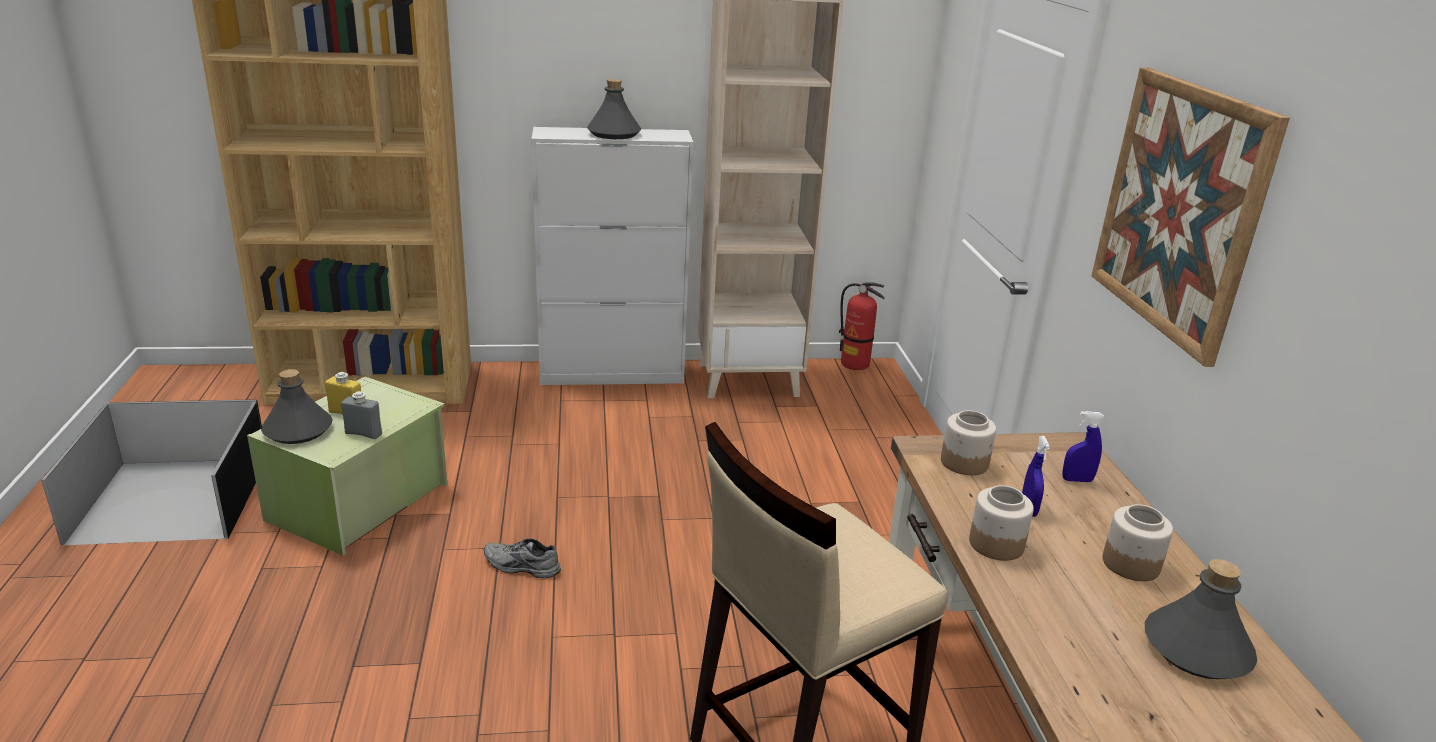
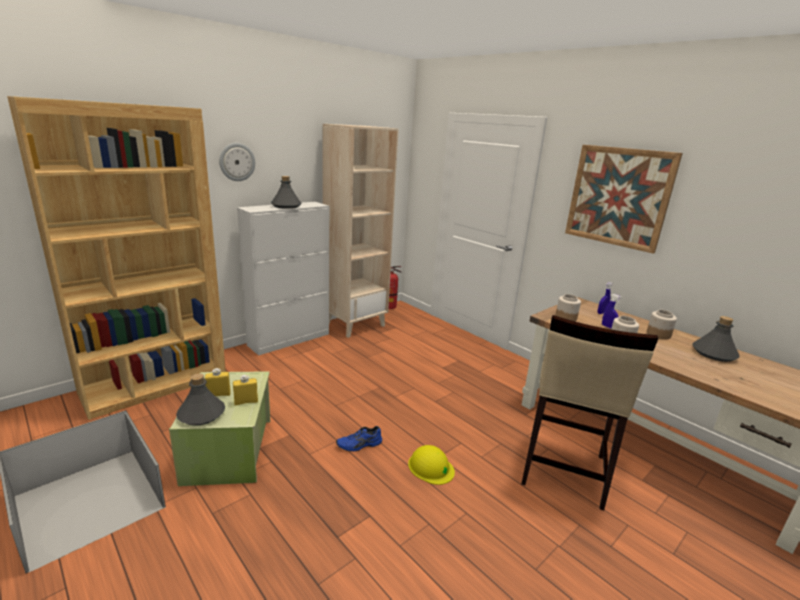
camera: 35 degrees left, 5 degrees down
(363, 433) = (246, 402): grey bottle -> yellow bottle
(521, 567) = (359, 445): grey shoe -> blue shoe
(541, 49) = (237, 162): none -> wall clock
(581, 644) = (430, 467): none -> yellow hard hat

